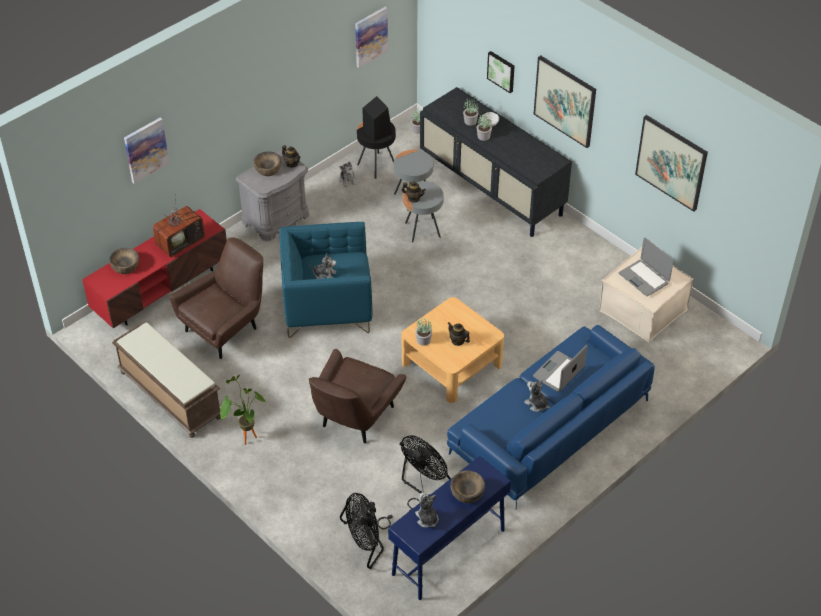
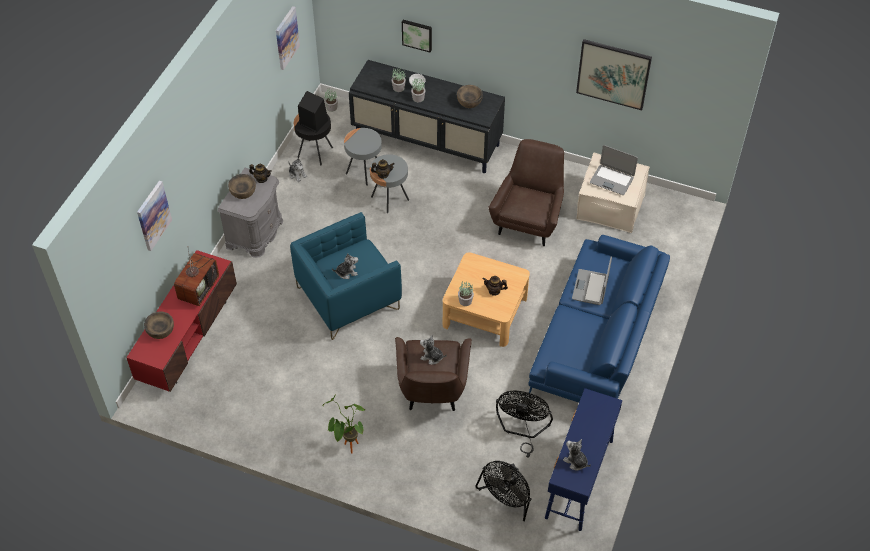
camera: 25 degrees left, 5 degrees up
(169, 395) = (256, 434): brown bench -> none
(225, 328) = (270, 352): brown armchair -> brown armchair (528, 220)
(467, 492) = (594, 425): brown bowl -> brown bowl (469, 101)
(536, 404) = (589, 322): plush toy -> plush toy (432, 357)
(565, 101) = (492, 46): picture -> none

